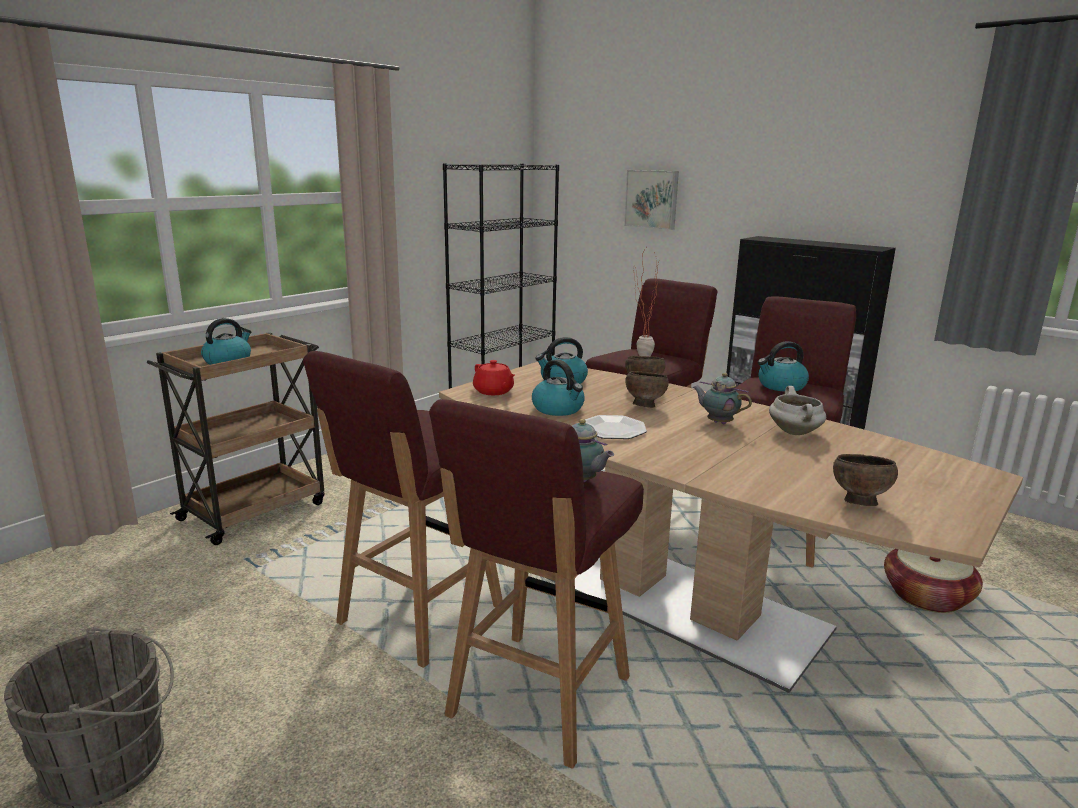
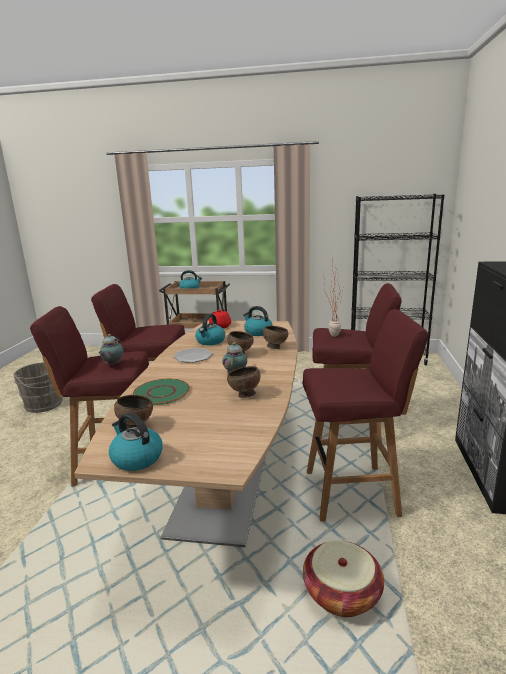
camera: 60 degrees right, 0 degrees up
(652, 199) = (487, 222): picture -> none
(742, 470) = (161, 392): none -> green plate
(781, 386) = (339, 376): kettle -> kettle (136, 458)
(795, 433) = (244, 395): white cooking pot -> brown bowl

